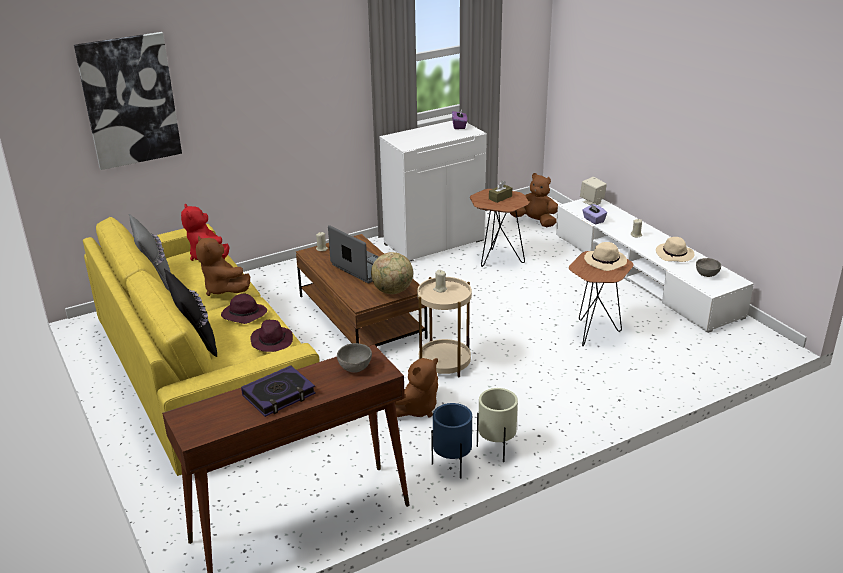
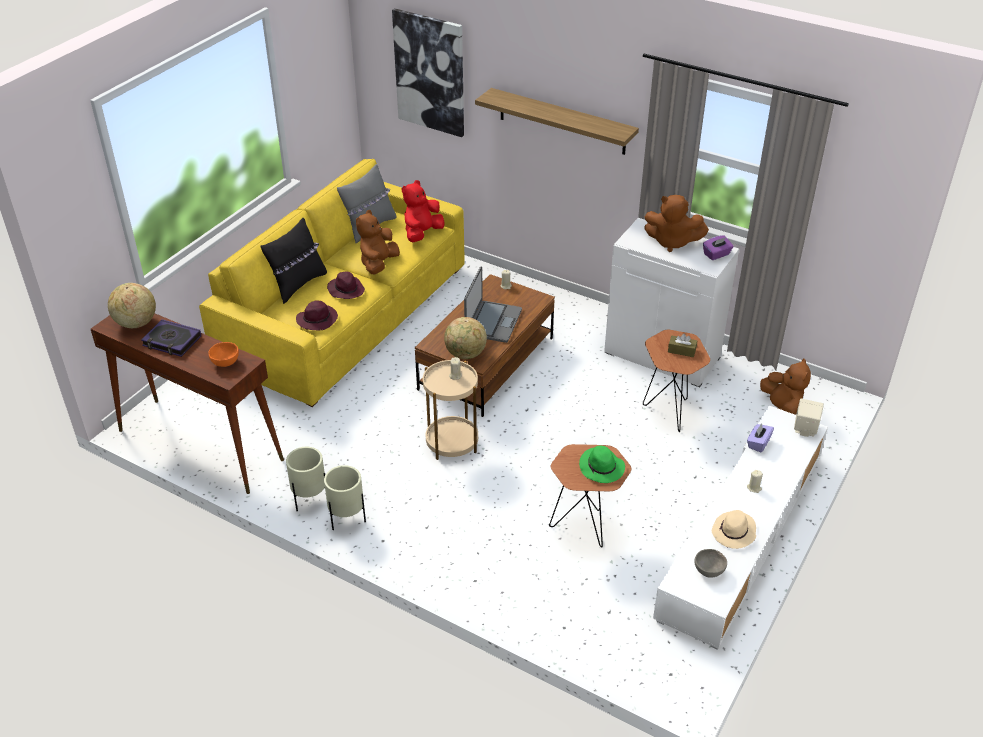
camera: 60 degrees right, 10 degrees up
(214, 414) = (136, 323): none -> globe
(282, 87) = (562, 121): none -> shelf
(354, 368) = (225, 362): grey bowl -> orange bowl
(416, 408) = (373, 451): brown plush toy -> brown plush toy (672, 242)
(452, 465) = (310, 500): blue planter -> beige planter
(606, 262) = (602, 468): beige hat -> green hat

